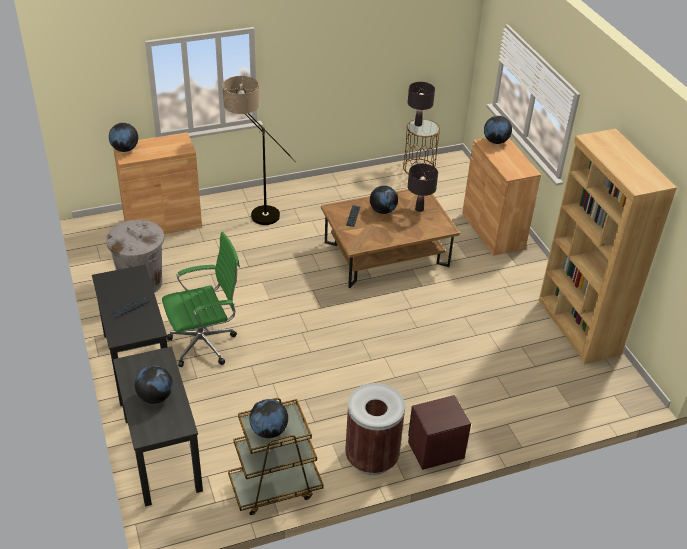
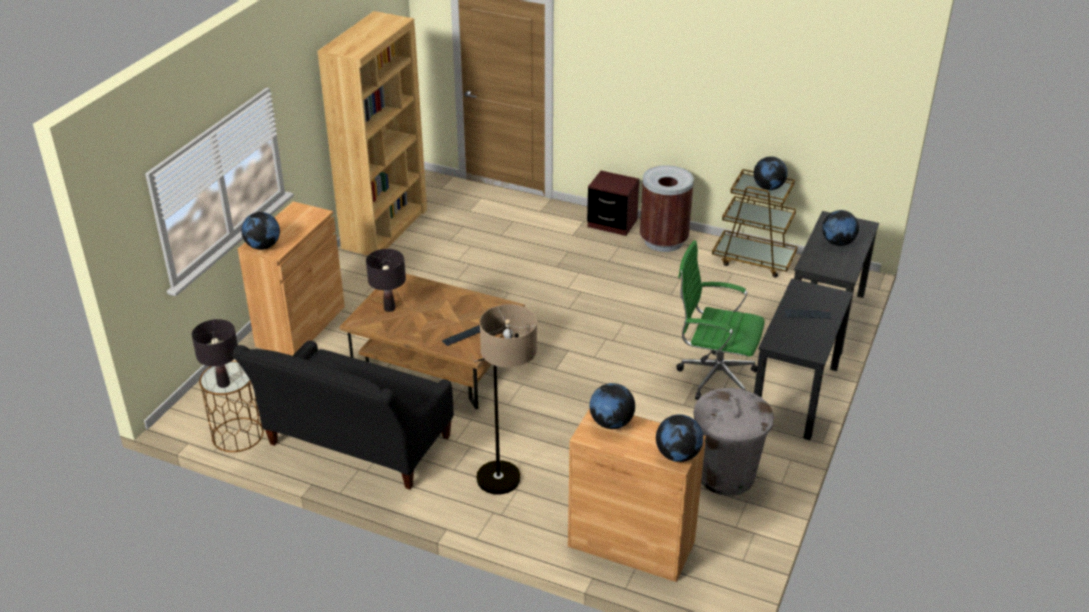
camera: 135 degrees left, 5 degrees down
(357, 192) = (355, 446): none -> black sofa
(383, 211) = (426, 326): globe -> globe (611, 423)

